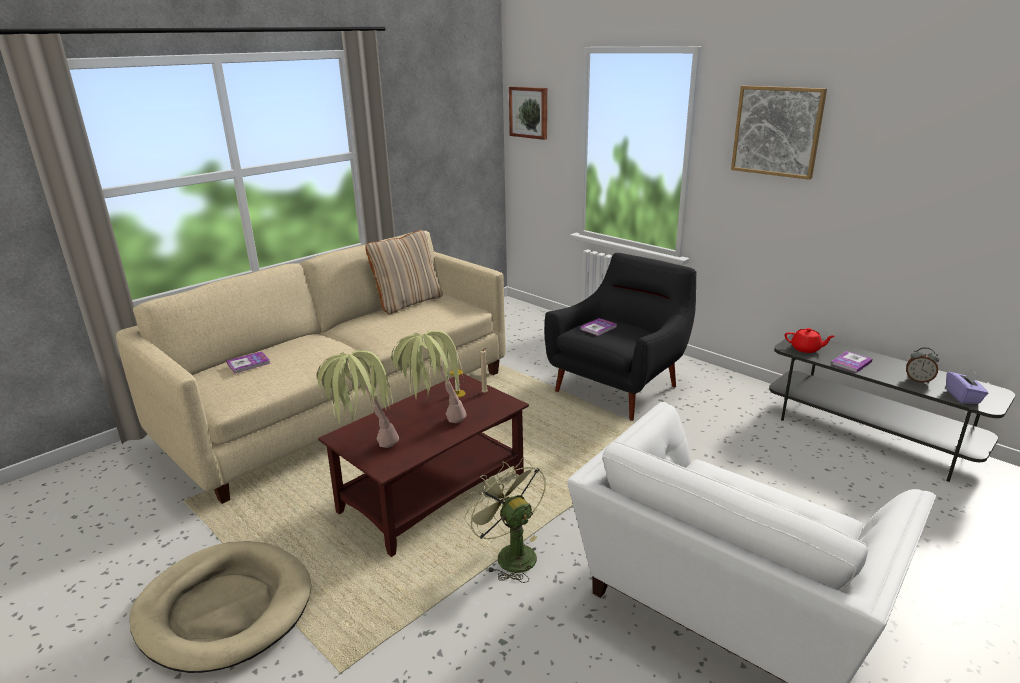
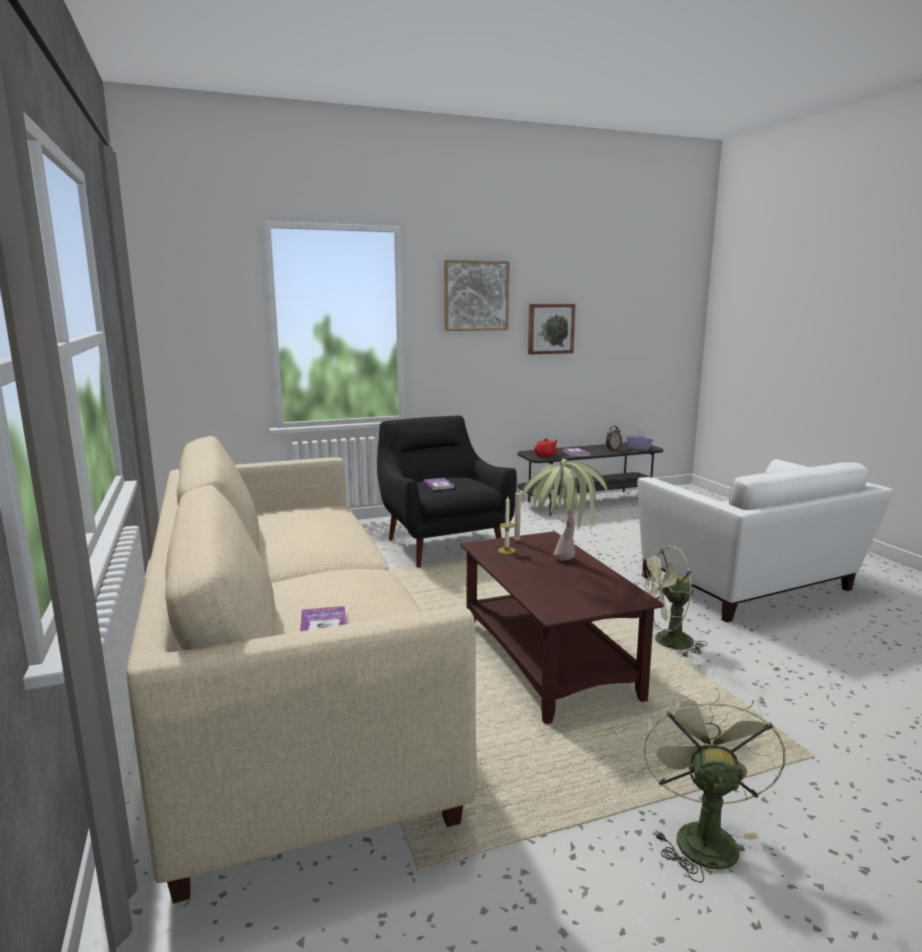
camera: 65 degrees left, 10 degrees down
(225, 609) = (701, 835): beige dog bed -> green fan
(363, 447) = (587, 603): potted plant -> none
(408, 303) = (264, 524): beige pillow -> none
(529, 112) = (181, 296): picture -> picture (550, 328)

